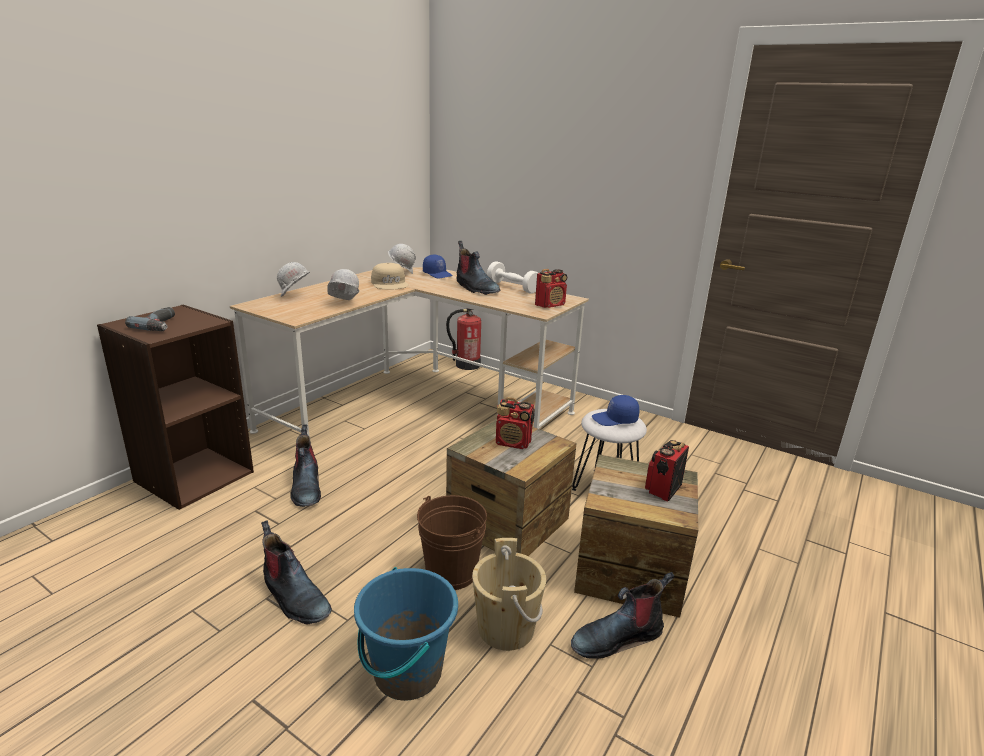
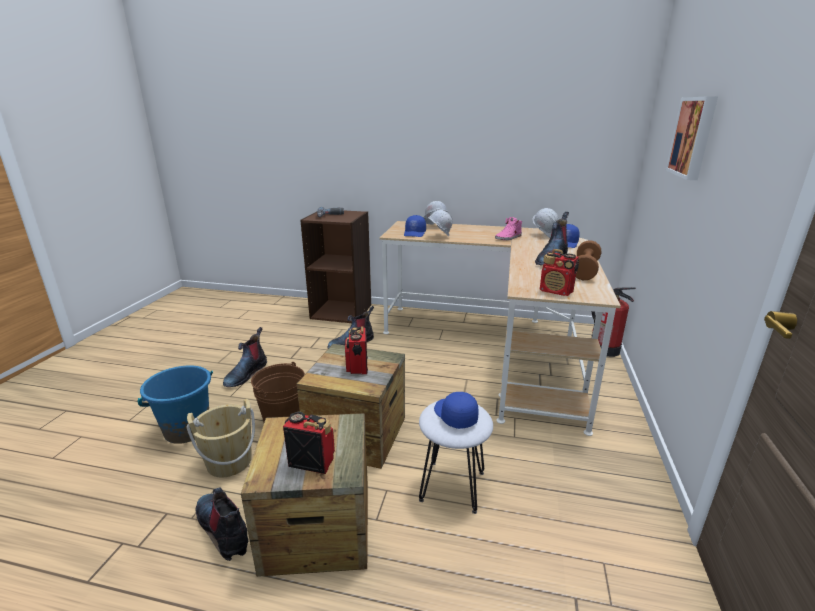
camera: 70 degrees right, 0 degrees up
(310, 309) = (415, 233): none -> blue cap
(390, 283) = (508, 237): beige cap -> pink shoe
(512, 287) = (585, 270): white dumbbell -> brown dumbbell
(548, 164) = (694, 137): none -> picture

